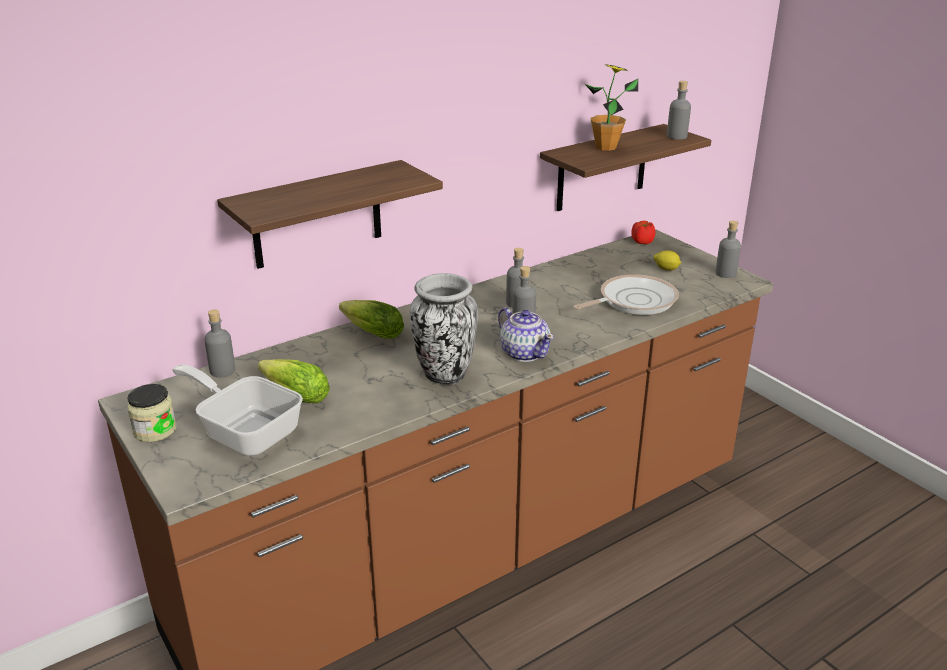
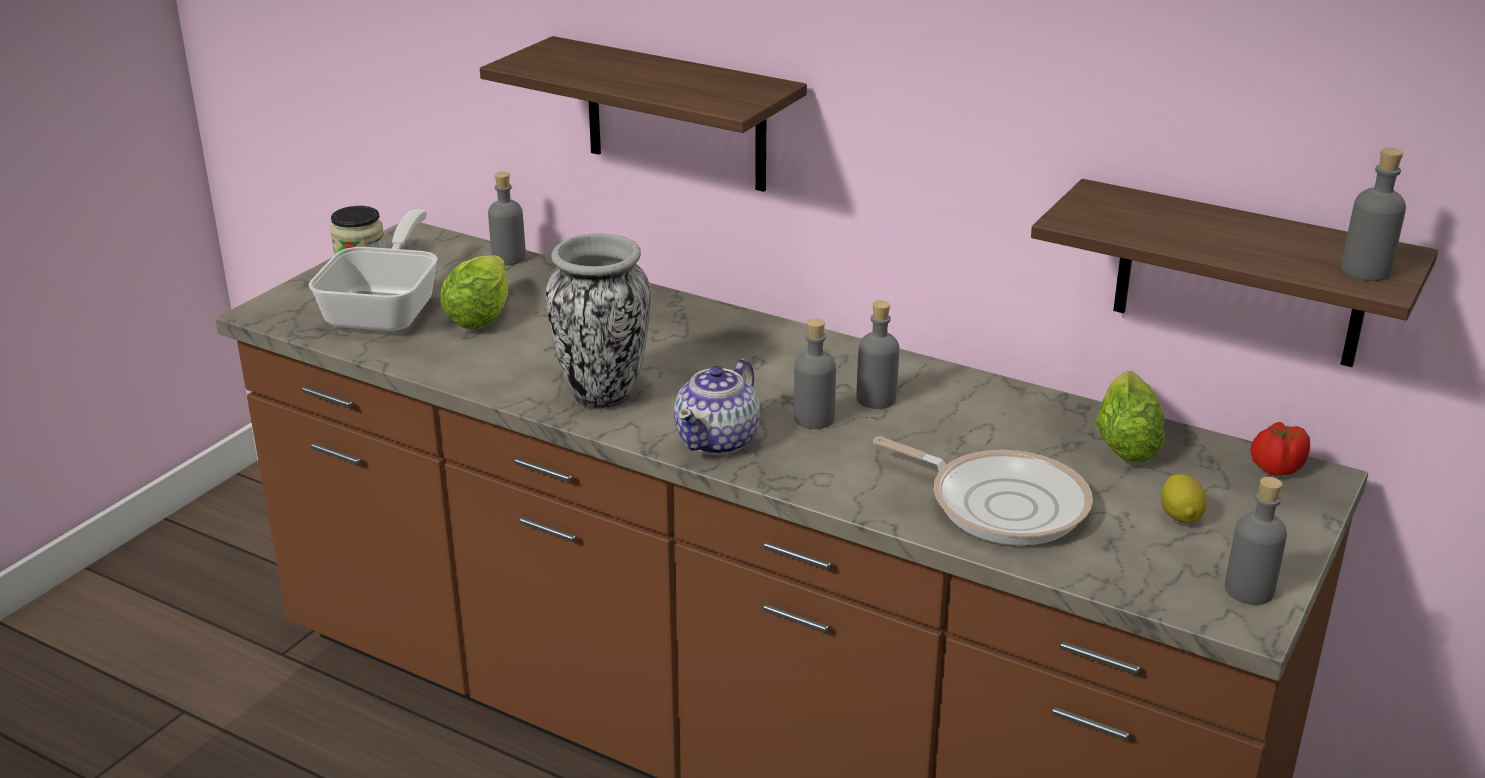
camera: 65 degrees right, 0 degrees up
(370, 332) = (678, 315): lettuce -> lettuce (1127, 438)
(606, 147) = (1187, 221): potted plant -> none

